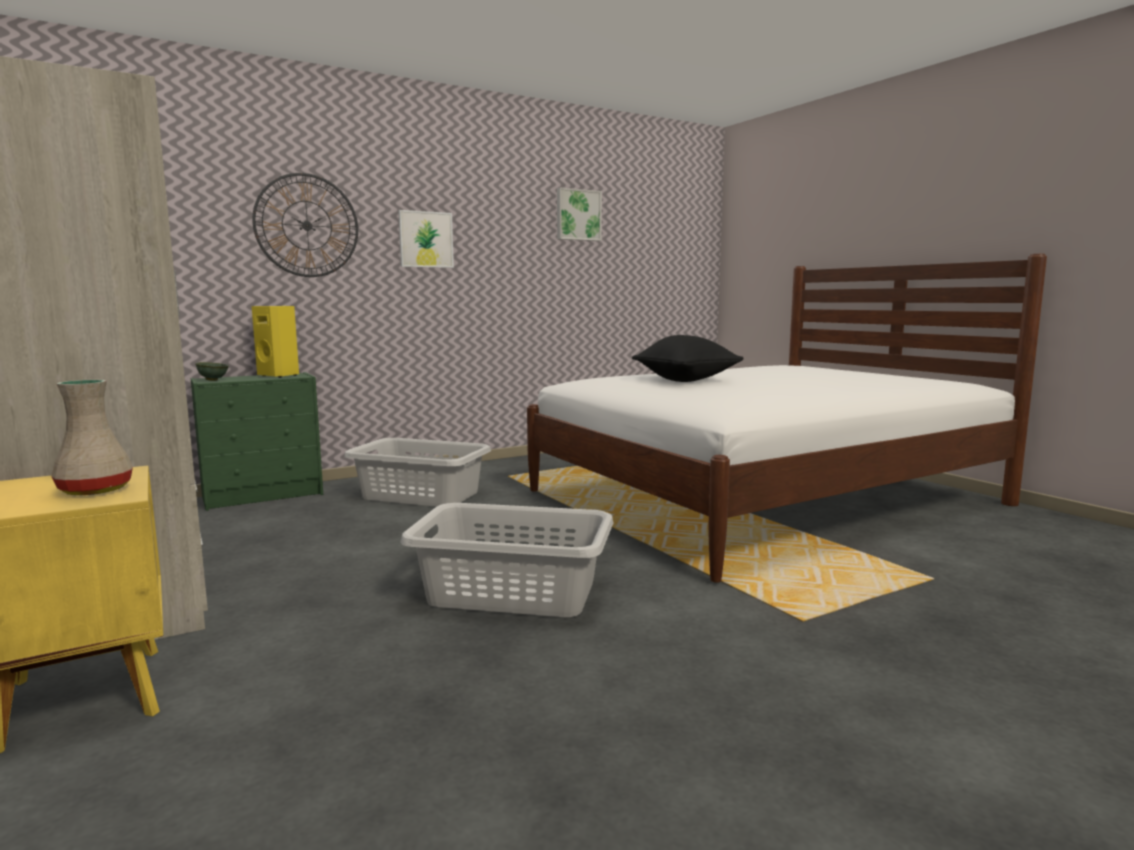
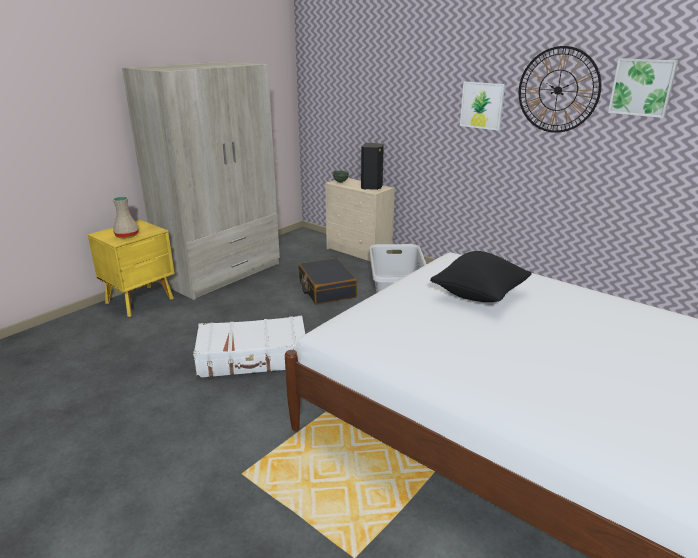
camera: 70 degrees right, 15 degrees up
(264, 496) = (359, 252): green dresser -> beige dresser
(280, 375) = (372, 187): yellow speaker -> black speaker
(307, 225) = (406, 92): wall clock -> wall clock (558, 90)
(355, 527) = (326, 289): none -> black suitcase
(511, 592) = (253, 358): grey laundry basket -> white suitcase

